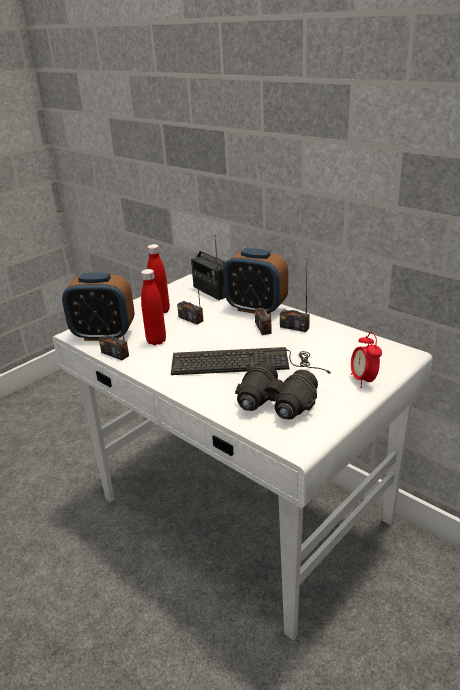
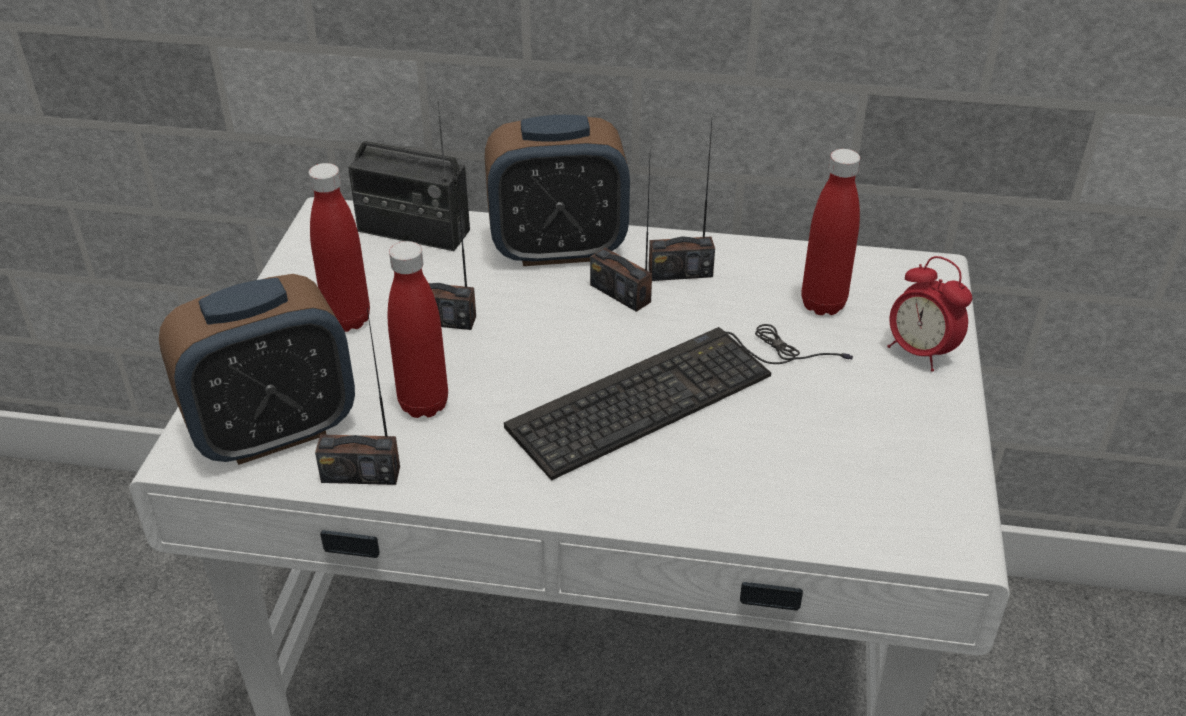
camera: 35 degrees left, 10 degrees up
(275, 405) = (827, 469): black binoculars -> none
(341, 353) = (823, 304): none -> red bottle

